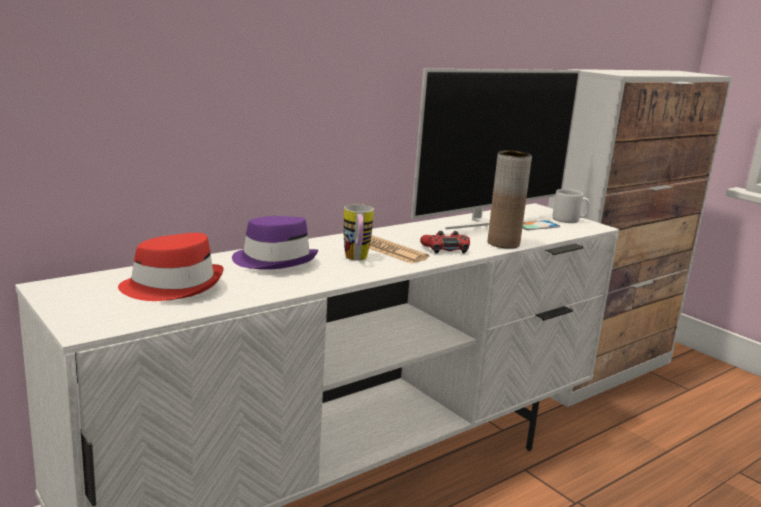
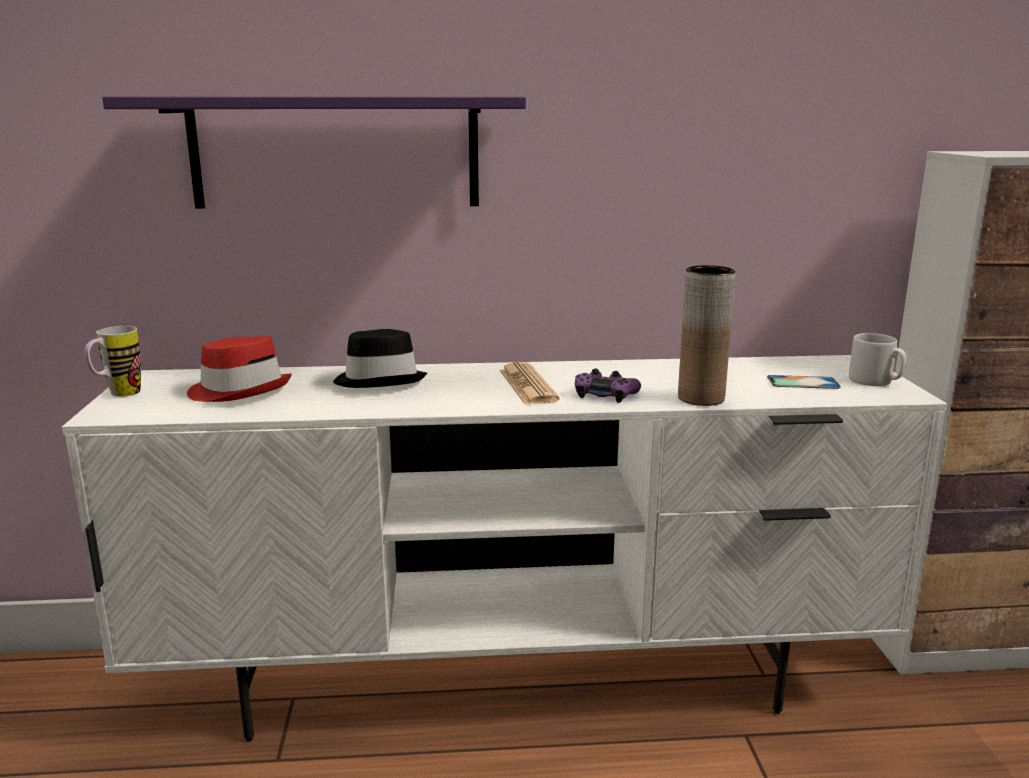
camera: 35 degrees right, 0 degrees up
(215, 63) = (335, 153): none -> purple shelf
(274, 260) = (380, 380): purple hat -> black hat
(356, 259) = (469, 391): mug -> mug (118, 395)
(445, 249) = (605, 394): red game controller -> purple game controller
(483, 221) = (728, 369): television -> none

